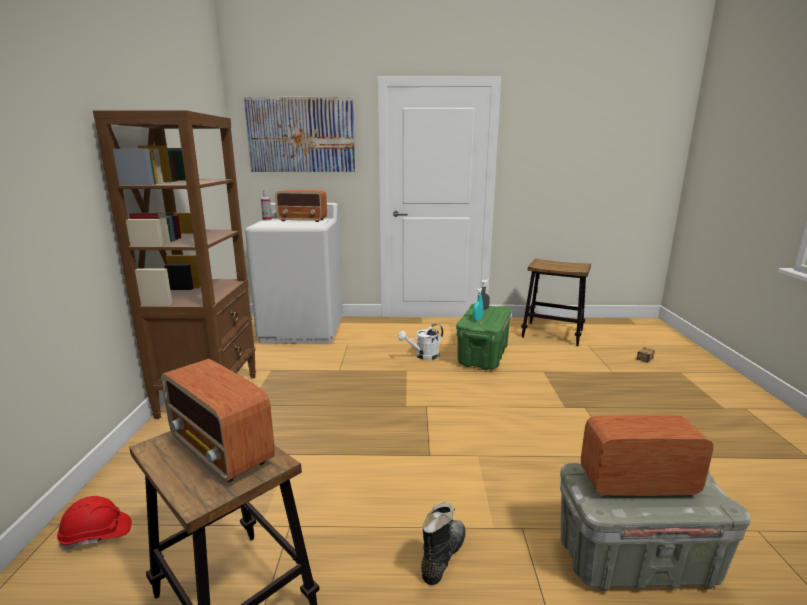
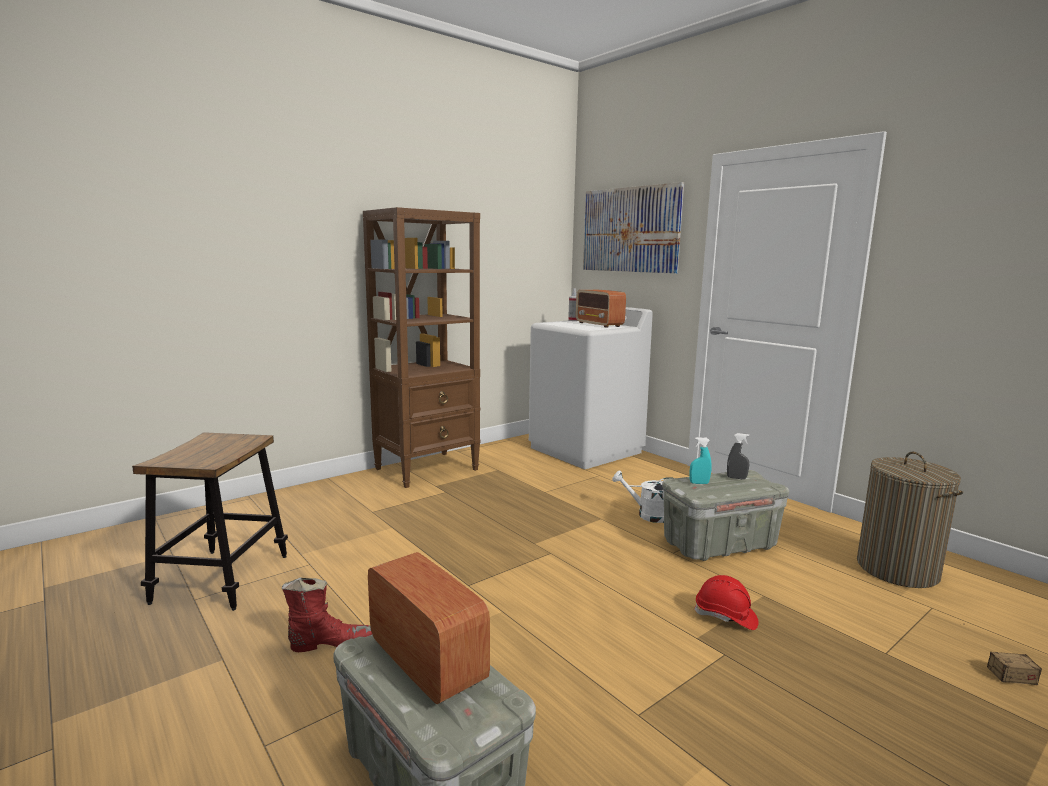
camera: 50 degrees right, 5 degrees down
(97, 535) = (249, 512): red hard hat -> red hard hat (725, 617)
(221, 451) = (214, 449): radio -> none
(442, 556) = (330, 643): black boot -> red boot
(483, 356) = (718, 545): green storage box -> grey storage box
(552, 334) = (897, 569): stool -> laundry basket

